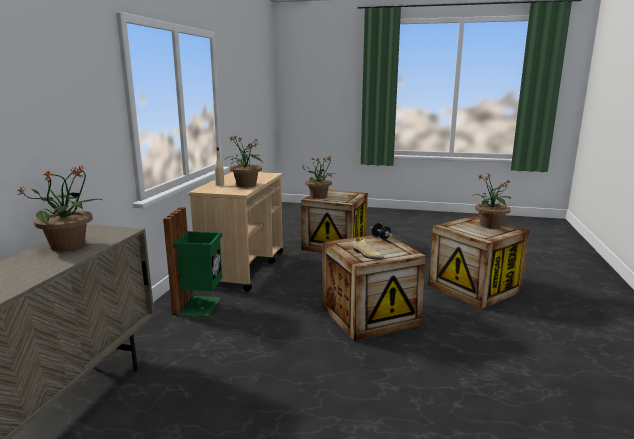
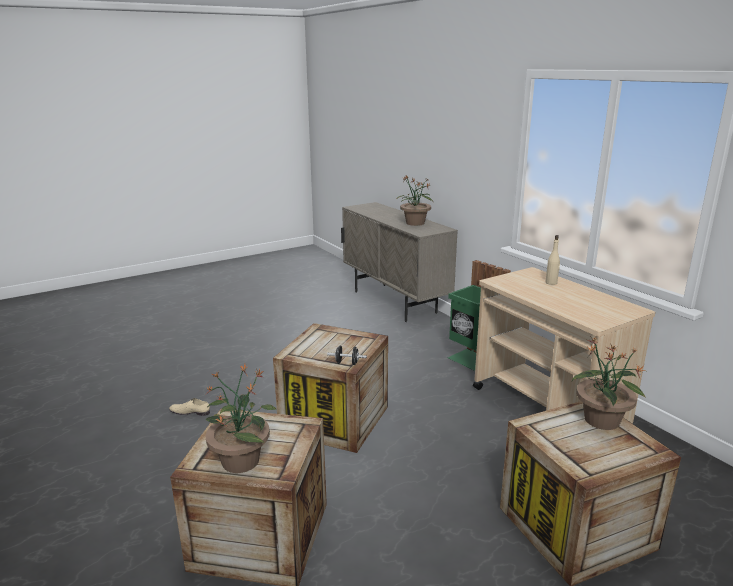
camera: 135 degrees right, 5 degrees up
(246, 185) = (530, 291): potted plant -> none
(367, 254) = (325, 337): beige shoe -> beige shoe (190, 411)

